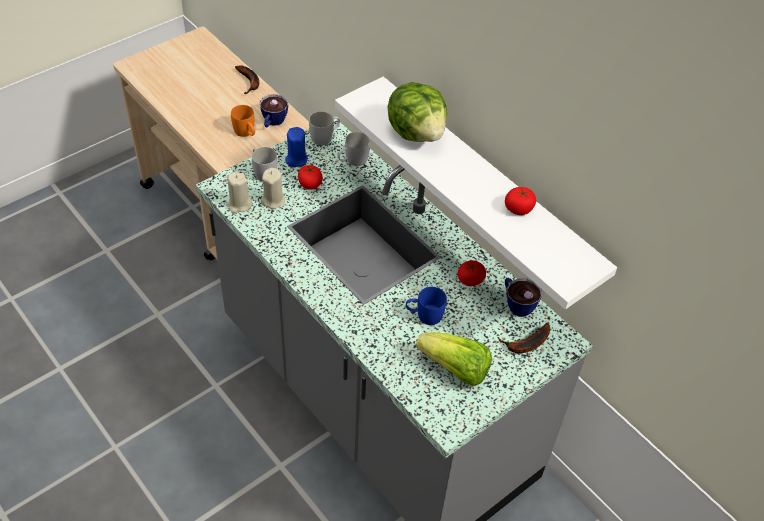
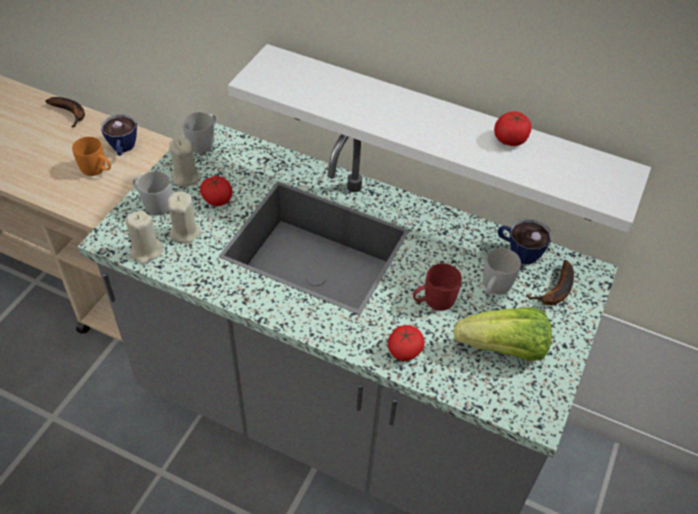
camera: 25 degrees left, 0 degrees up
(296, 159) = (185, 177): blue candle -> beige candle
(352, 161) = (250, 158): white mug -> white mug (494, 288)
(417, 132) = (346, 92): lettuce -> none
(424, 315) = (433, 301): blue mug -> red mug
(470, 279) = (455, 243): tomato -> tomato (404, 350)

